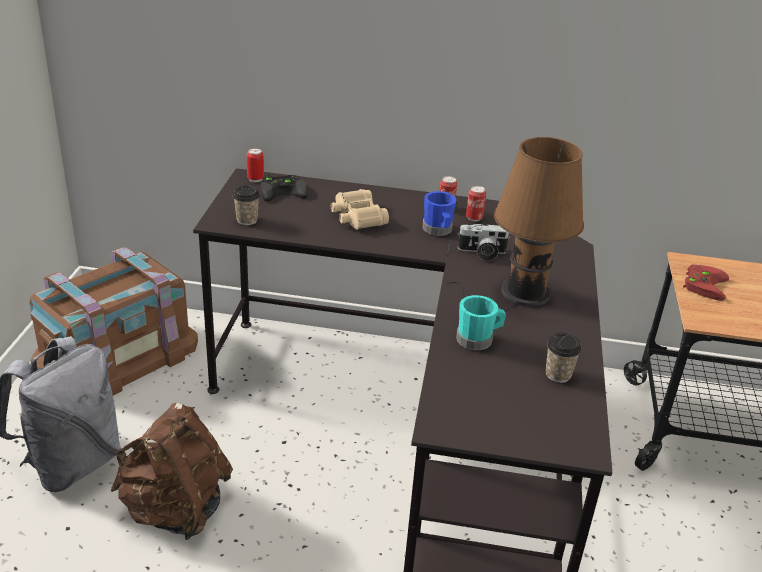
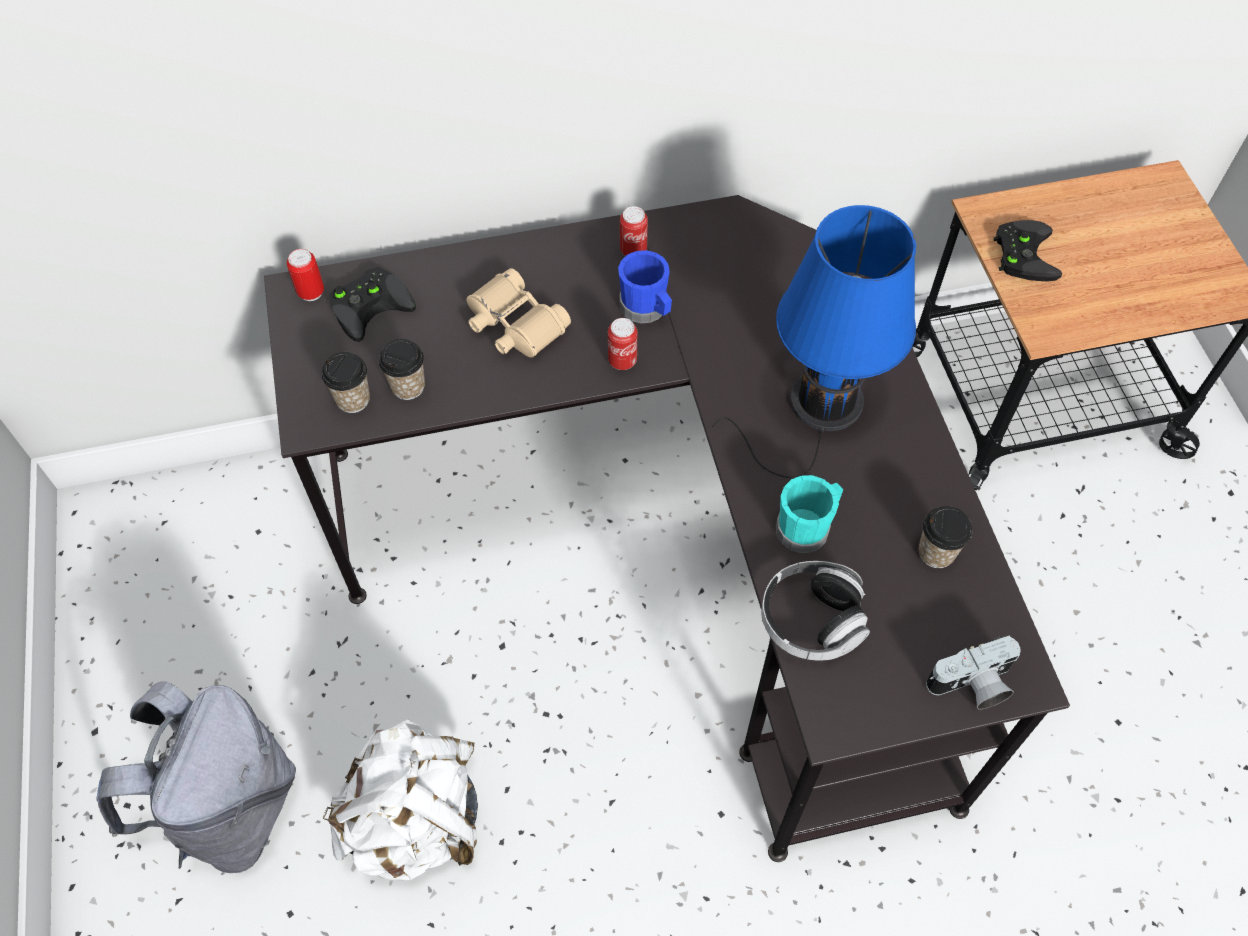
camera: 20 degrees left, 25 degrees up
(117, 354) = (180, 588): brown storage box -> none
(175, 510) = (417, 820): brown backpack -> white backpack
(280, 223) = (408, 386): none -> cup
(454, 379) = (811, 621): none -> headphones
(474, 218) = (684, 258): can -> can (622, 361)
(482, 253) = (730, 336): camera -> camera (972, 686)
(520, 294) = (819, 406): brown table lamp -> blue table lamp
(703, 284) = (1022, 253): red game controller -> black game controller

